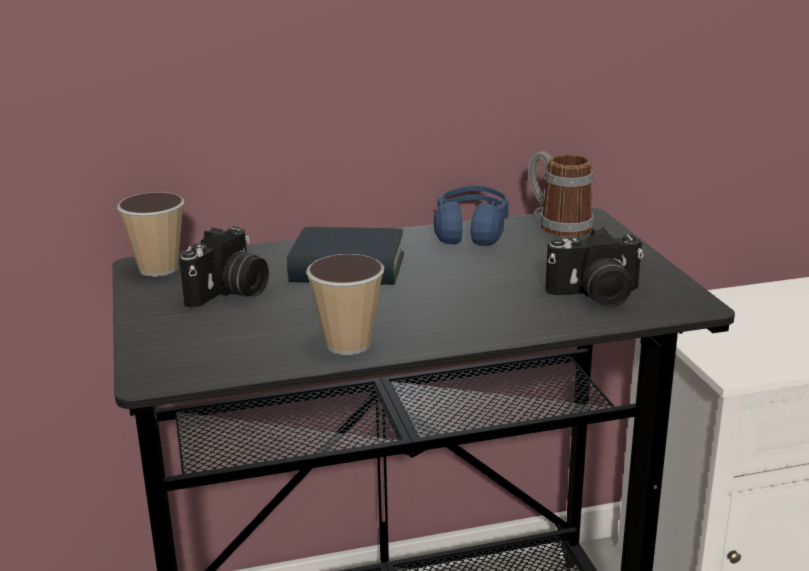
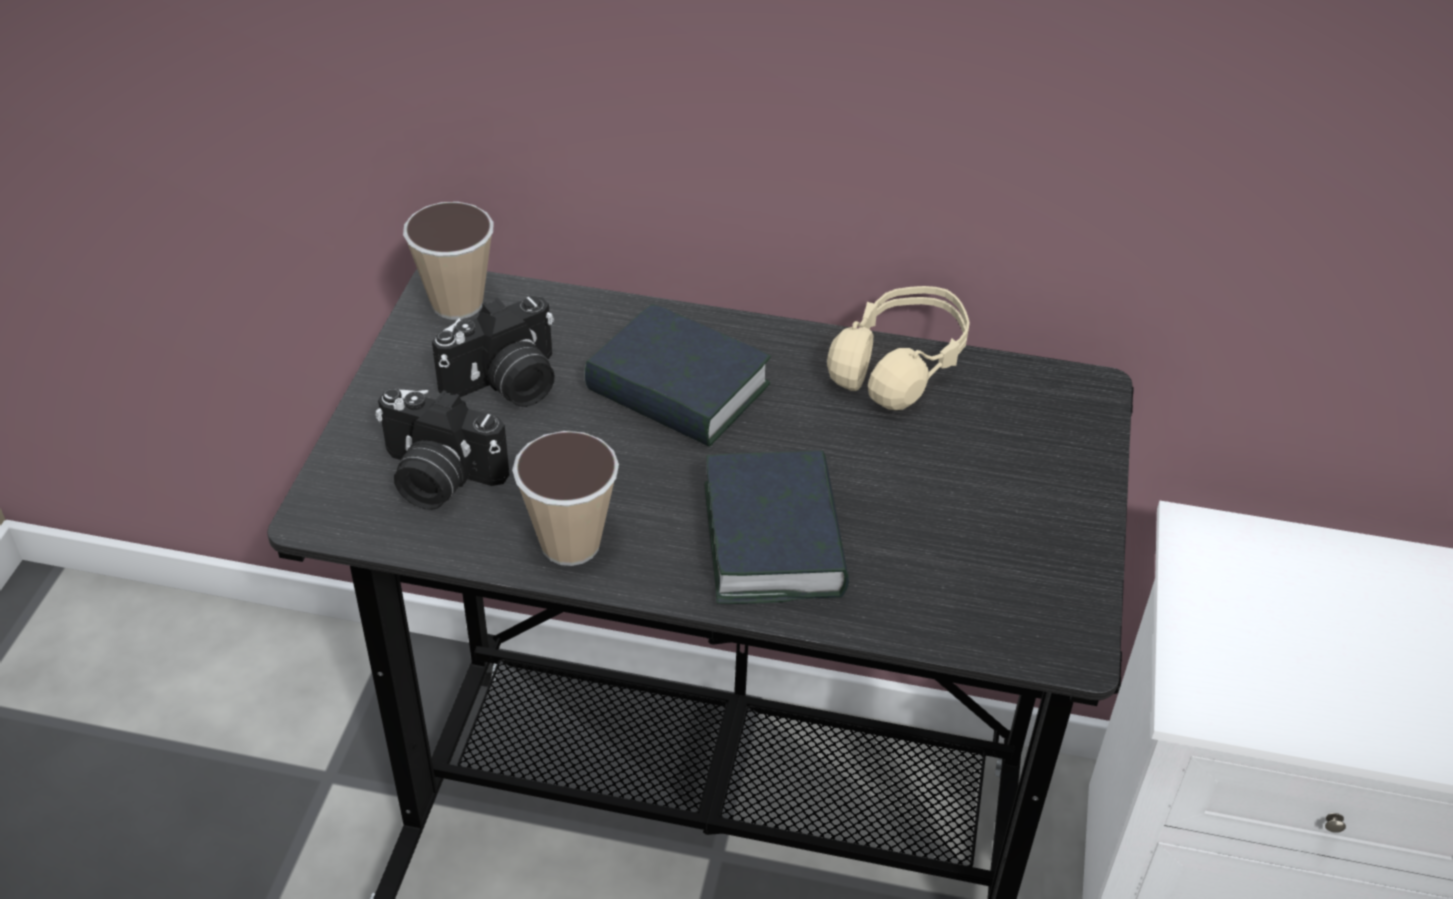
camera: 25 degrees right, 20 degrees up
(471, 231) = (900, 365): blue headphones -> beige headphones
(476, 310) = (774, 539): none -> book
(557, 225) = (1031, 396): mug -> none
(596, 296) = (952, 573): camera -> camera (437, 478)

